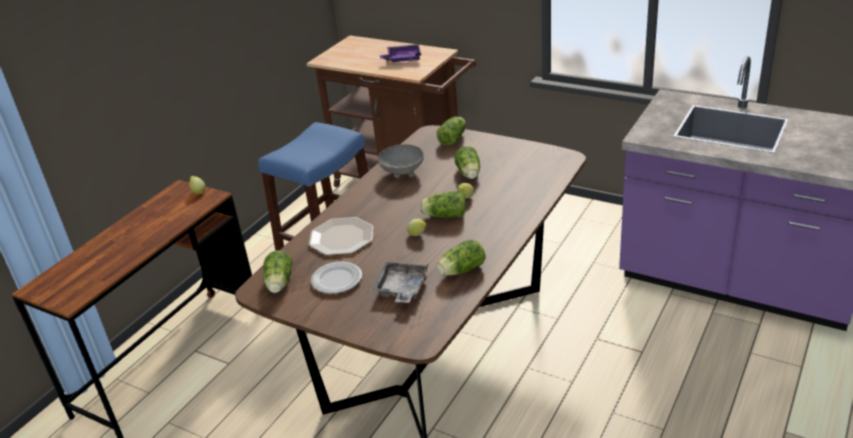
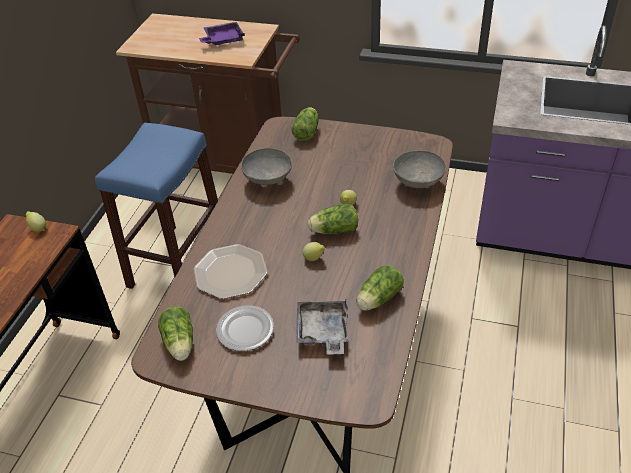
camera: 15 degrees left, 10 degrees up
(469, 174) = (340, 174): lettuce -> none
(537, 187) = (417, 183): none -> grey bowl

